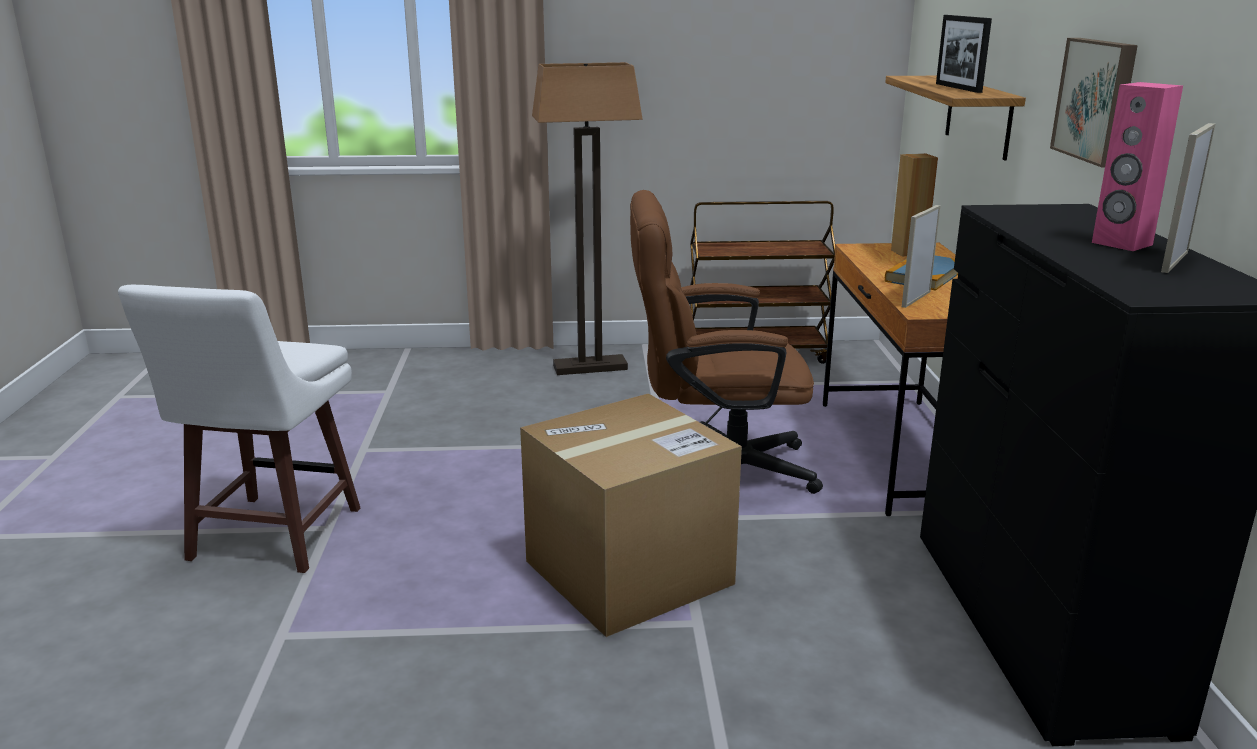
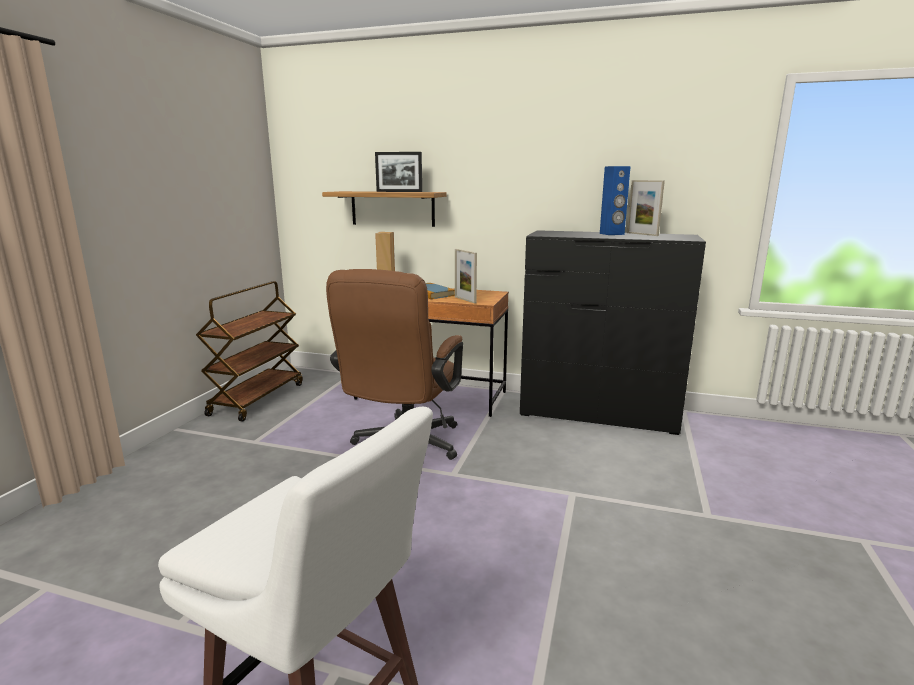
camera: 70 degrees left, 5 degrees down
(590, 367) = (182, 458): floor lamp -> none
(628, 572) = (508, 505): cardboard box -> none
(1097, 100) = (518, 185): picture -> none
(1121, 244) = (612, 234): pink speaker -> blue speaker

